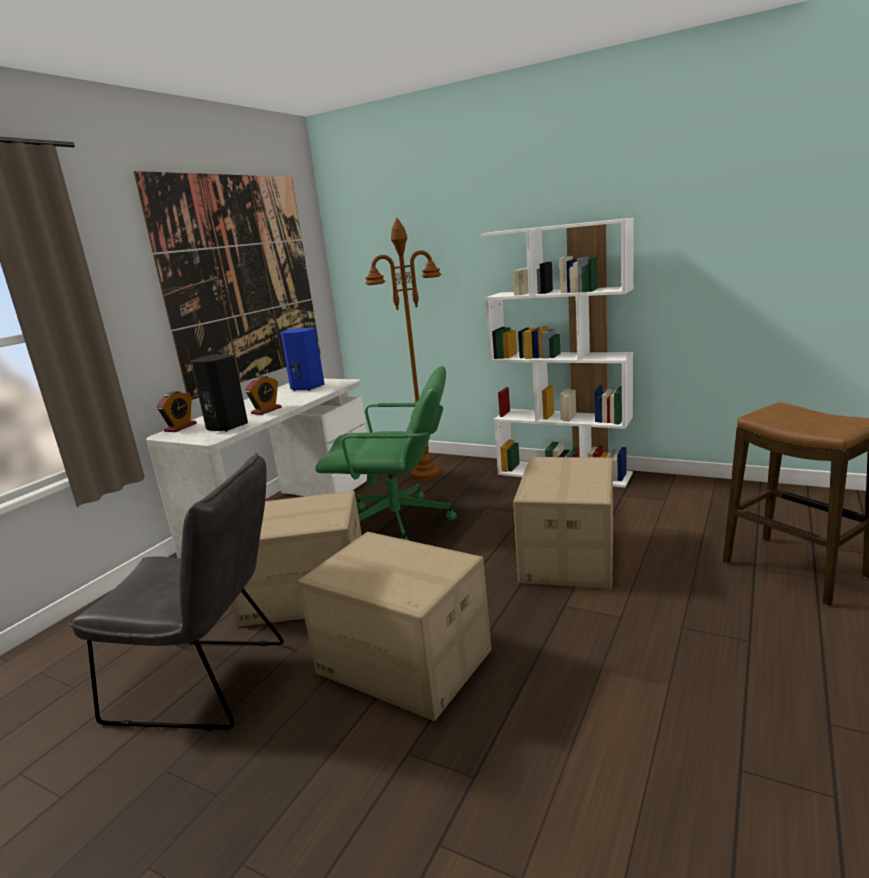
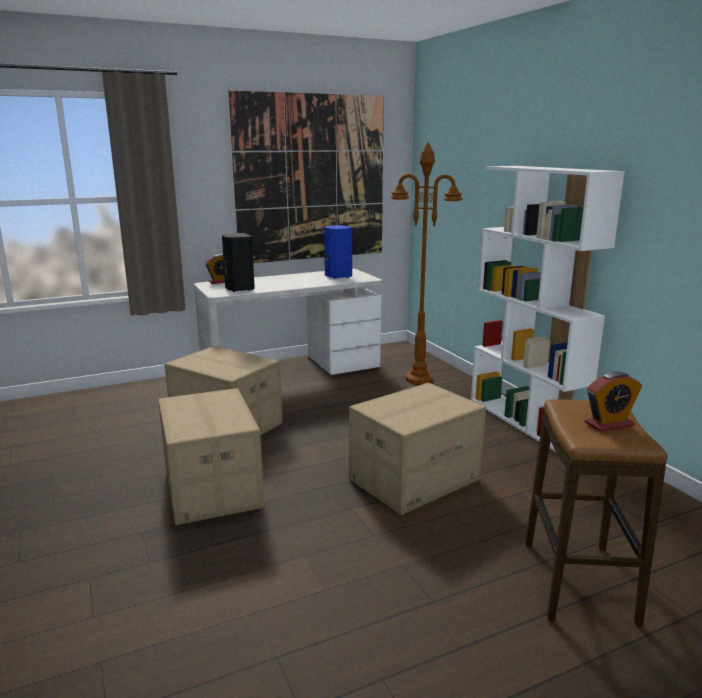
camera: 35 degrees right, 0 degrees up
(209, 682) = (120, 447): grey chair -> none
(266, 410) = (281, 285): alarm clock -> alarm clock (609, 424)
(398, 523) = (344, 406): green office chair -> none

